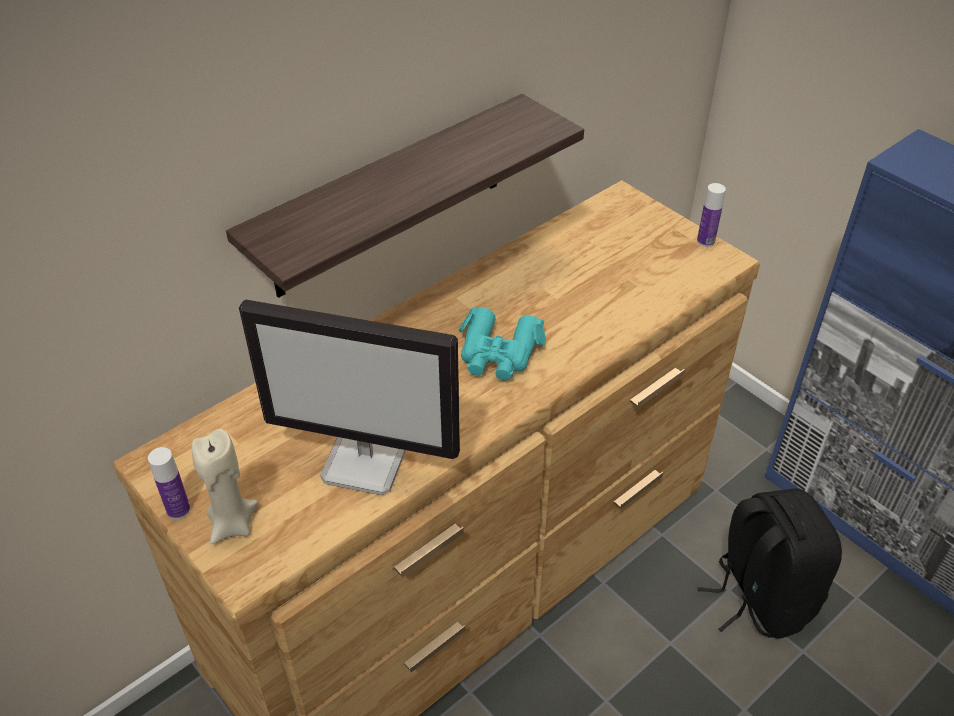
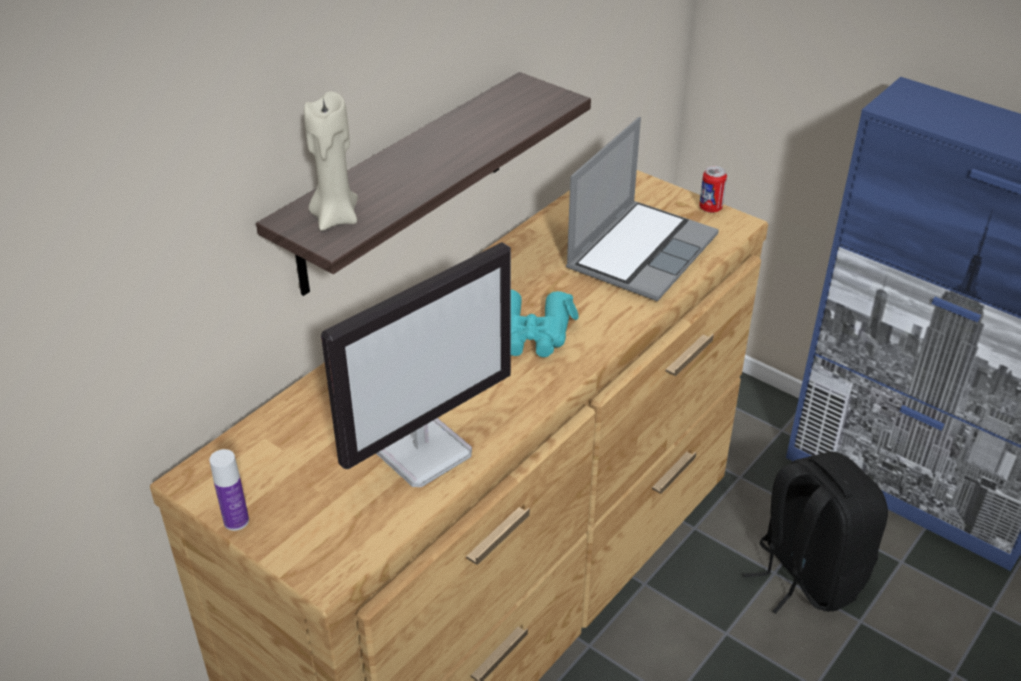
camera: 10 degrees left, 5 degrees down
(232, 524) = (298, 527): beige candle -> beige candle (335, 218)
(367, 462) = (424, 450): monitor -> monitor turned 45 degrees counterclockwise
(625, 279) = (641, 251): none -> laptop
(705, 241) = (710, 208): bottle -> can

